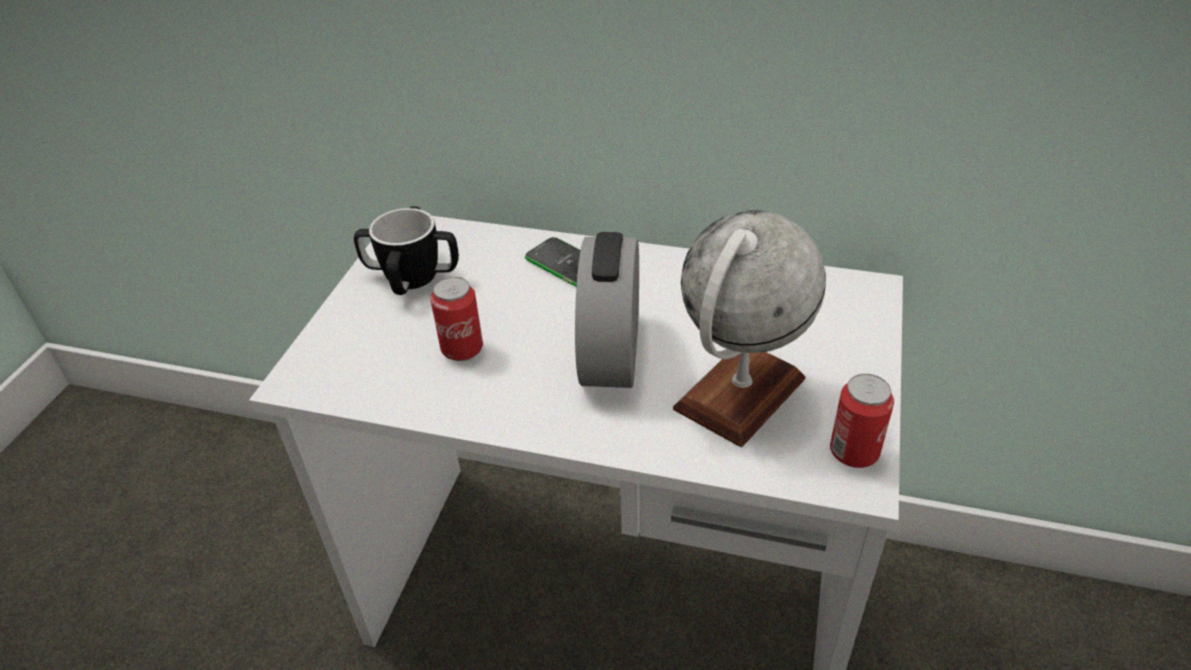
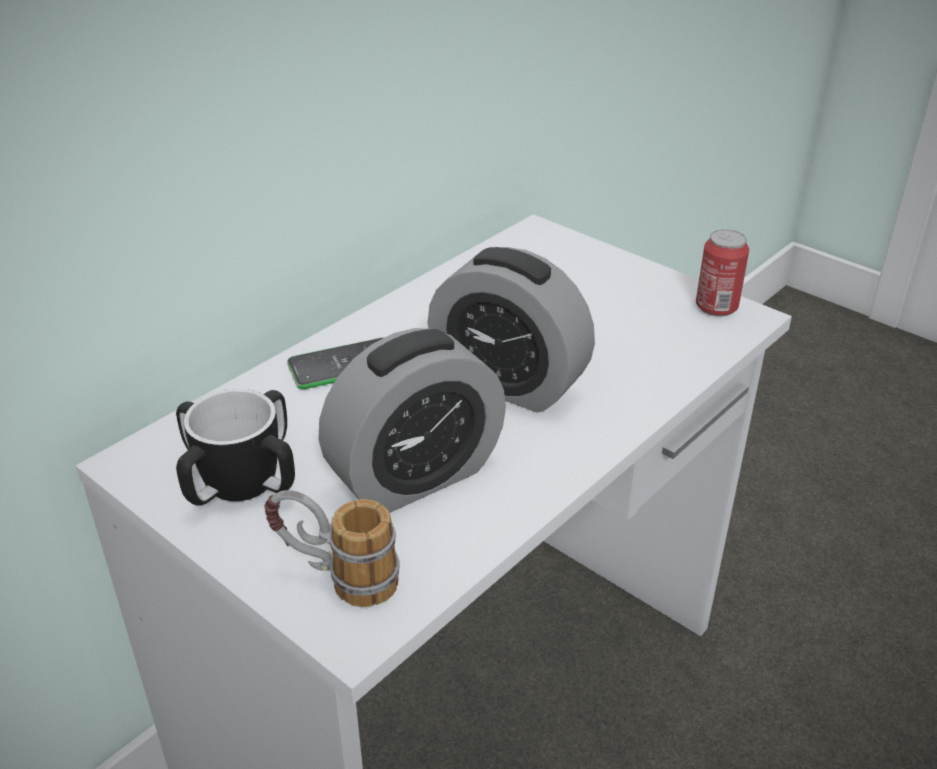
camera: 65 degrees left, 5 degrees down
(339, 354) = (336, 579): none -> mug
(462, 349) = (416, 476): can -> alarm clock
(740, 394) = (615, 333): globe -> none

